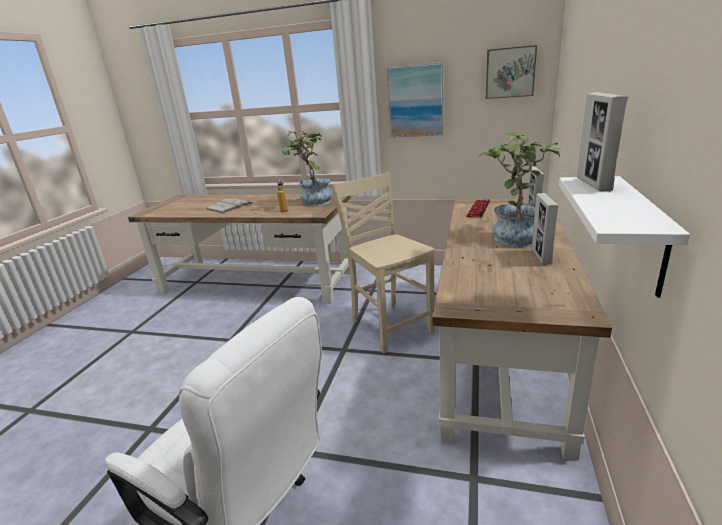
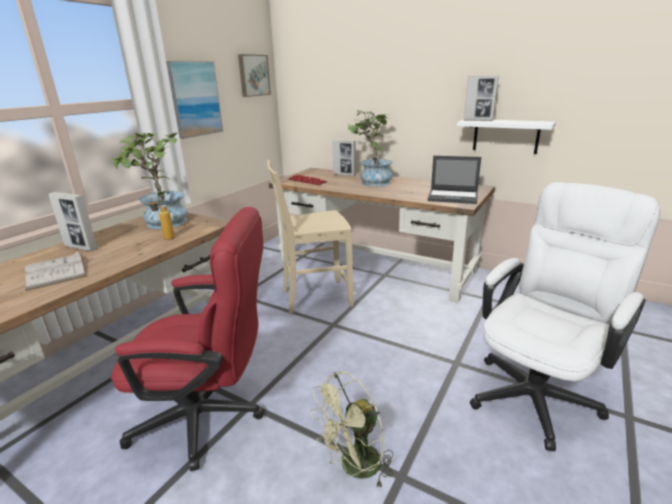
camera: 75 degrees left, 0 degrees up
(163, 402) = (354, 468): none -> green fan
(219, 329) = (209, 417): none -> red office chair
(488, 295) = (453, 197): none -> laptop
(541, 256) = (409, 182): picture frame -> picture frame (81, 247)

